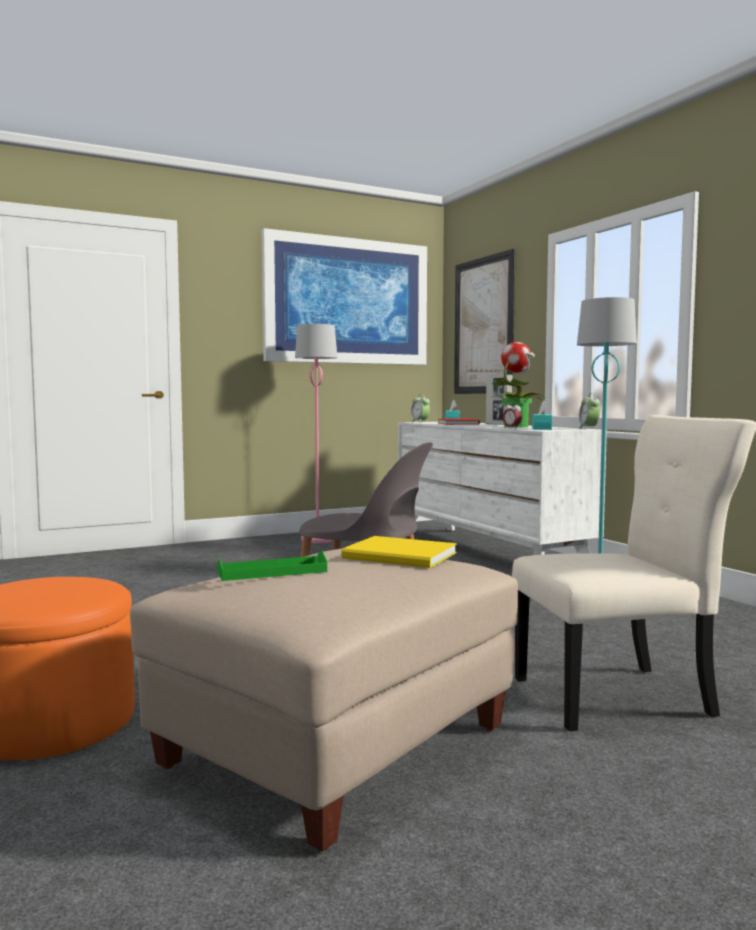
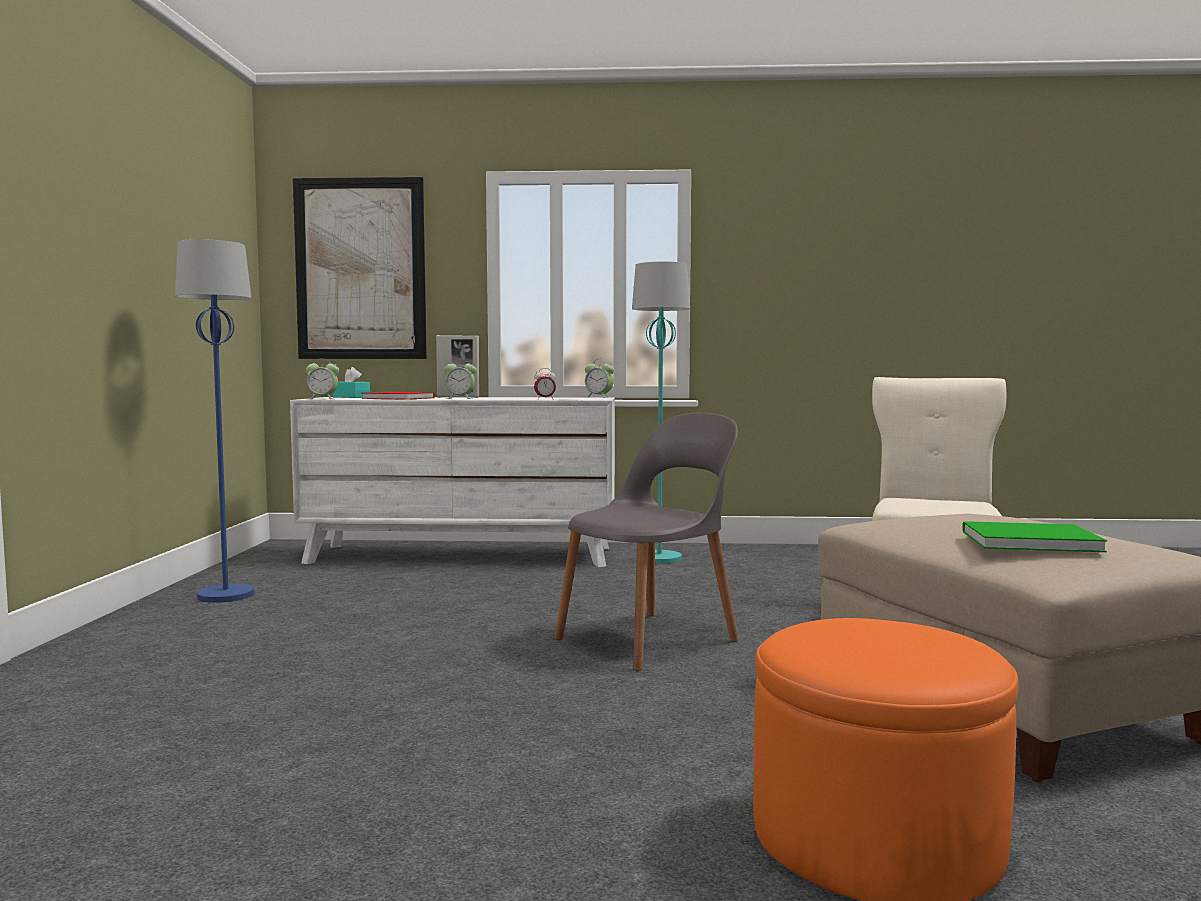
camera: 60 degrees left, 0 degrees up
(272, 572) = (1025, 540): green tray -> green book
(318, 539) = (226, 595): pink floor lamp -> blue floor lamp
(347, 301) = (180, 207): picture -> none
(401, 556) = (952, 516): yellow book -> none
(483, 425) = (460, 398): none -> alarm clock
(516, 426) = (515, 398): potted plant -> none
(541, 429) = (574, 399): turquoise tissue box -> none

